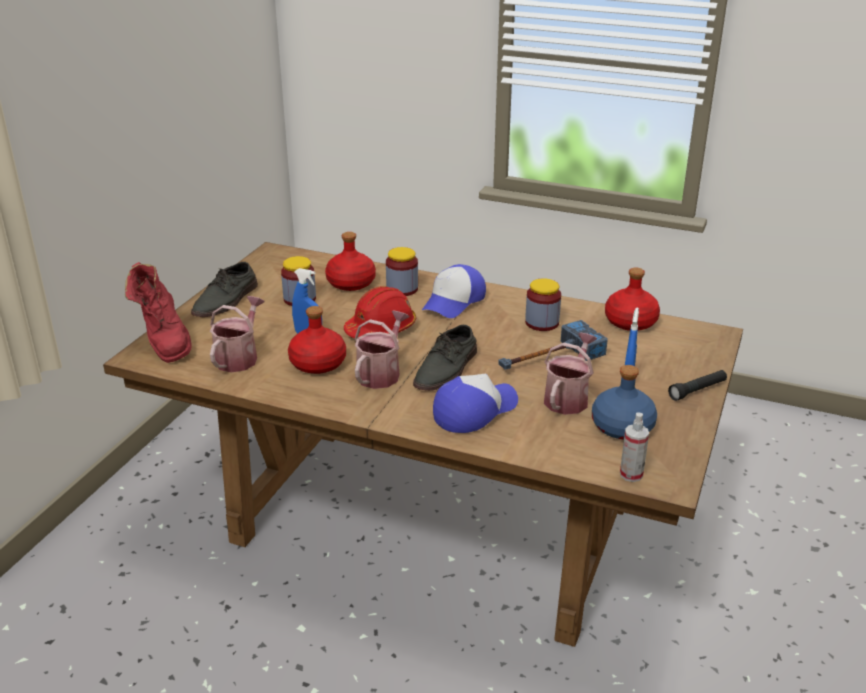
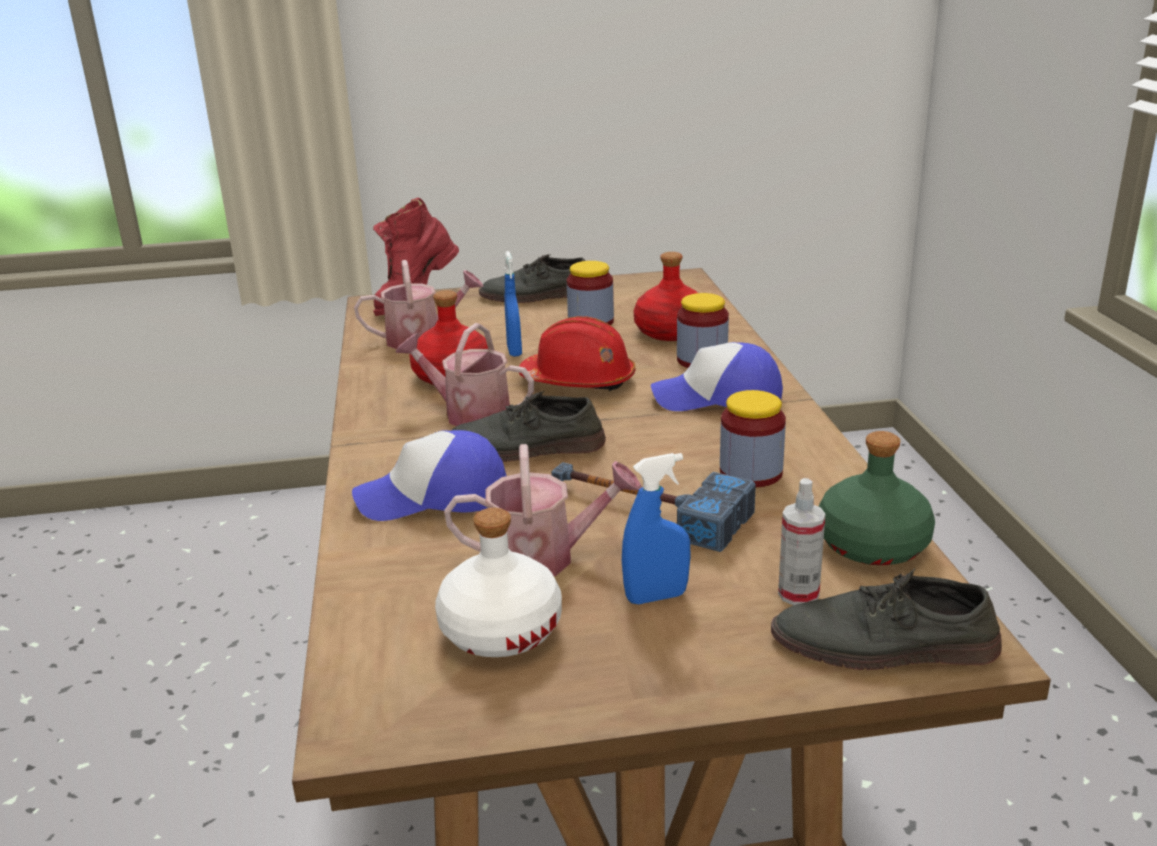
camera: 60 degrees right, 5 degrees down
(381, 373) = (469, 414): watering can -> watering can turned 150 degrees counterclockwise
(474, 410) = (434, 497): cap -> cap turned 150 degrees clockwise
(621, 427) = (500, 630): blue bottle -> white bottle
(630, 322) = (871, 545): red bottle -> green bottle
(631, 474) = (357, 679): spray bottle -> spray bottle (798, 594)
(697, 390) = (712, 681): black flashlight -> none
(702, 348) = (883, 646): none -> grey shoe

